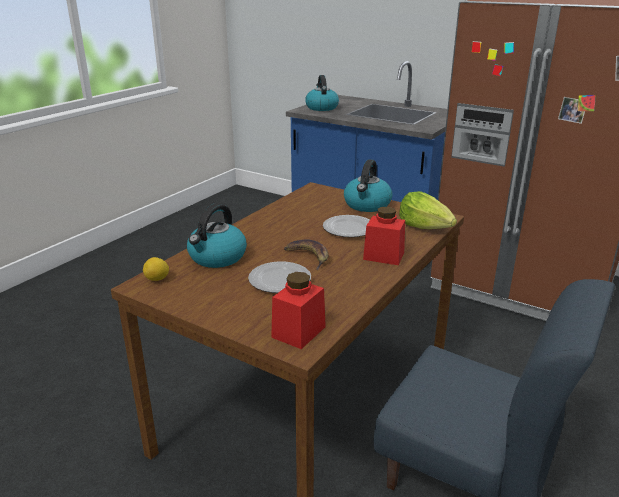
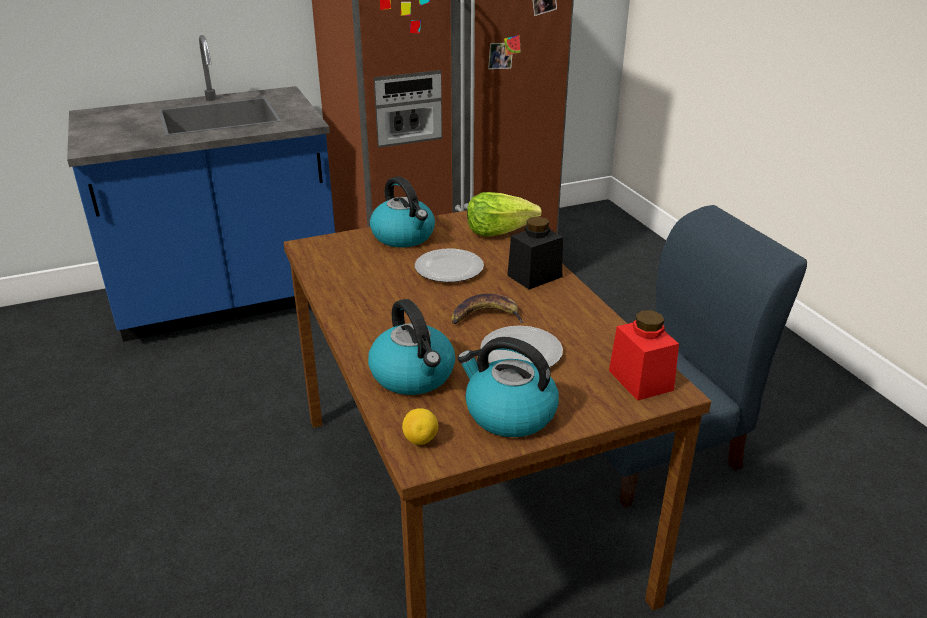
camera: 55 degrees left, 5 degrees up
(321, 107) = (106, 136): kettle -> kettle (508, 413)
(383, 256) = (534, 276): red jar -> black jar

